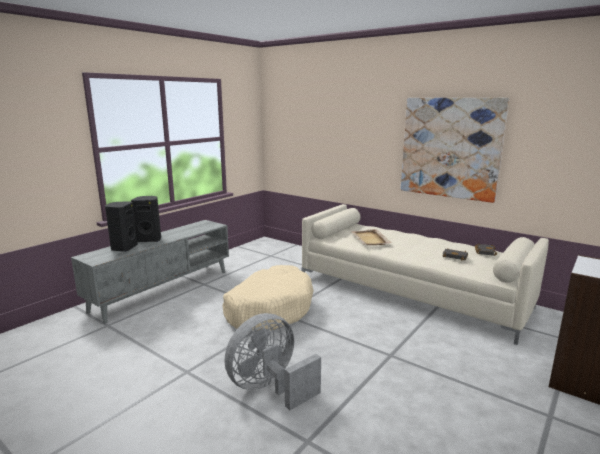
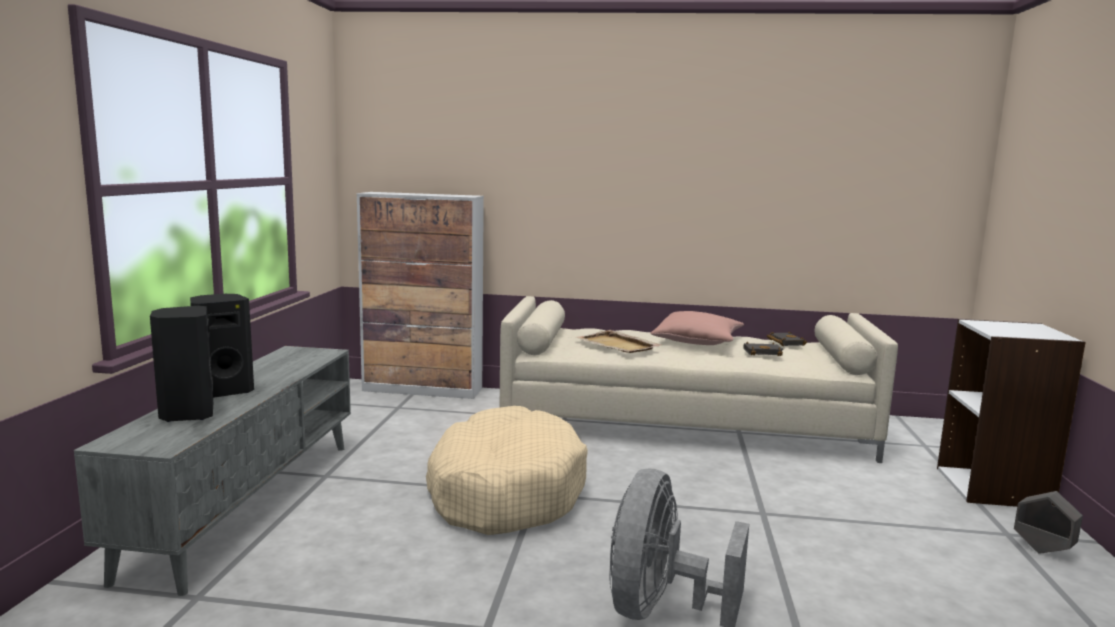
camera: 30 degrees left, 5 degrees down
(292, 248) = (423, 389): none -> cabinet
(424, 243) = (697, 341): none -> pink pillow
(450, 148) = (711, 192): picture -> none
(564, 434) = (1042, 550): none -> grey planter

